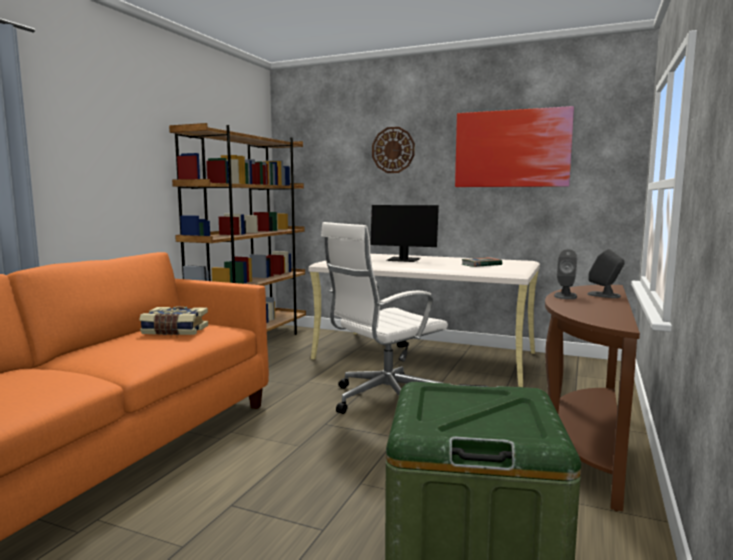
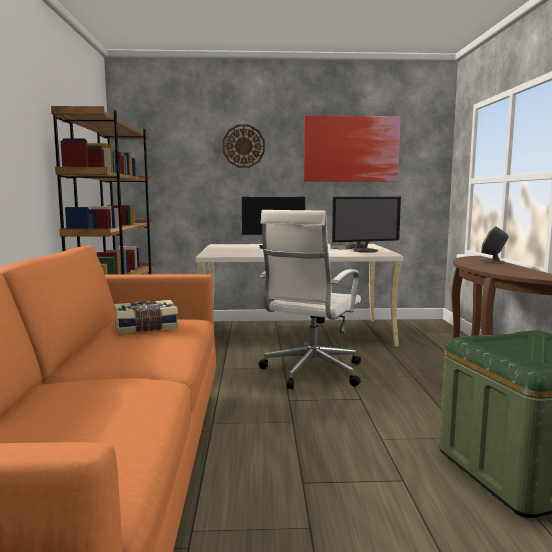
camera: 25 degrees left, 0 degrees up
(491, 270) = (365, 251): none -> monitor
(565, 296) = (472, 264): grey speaker -> none

